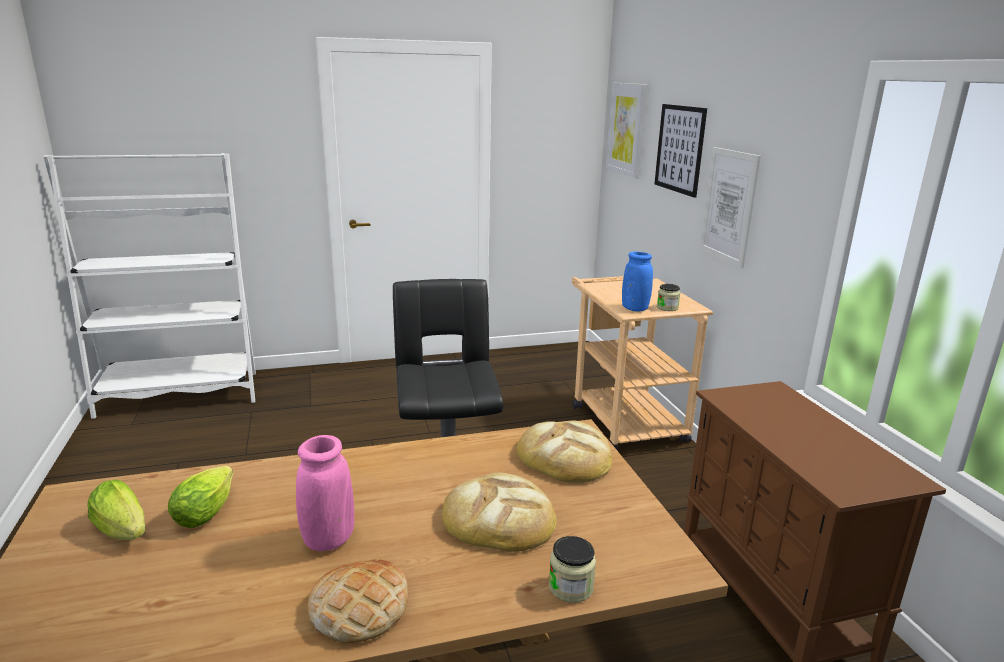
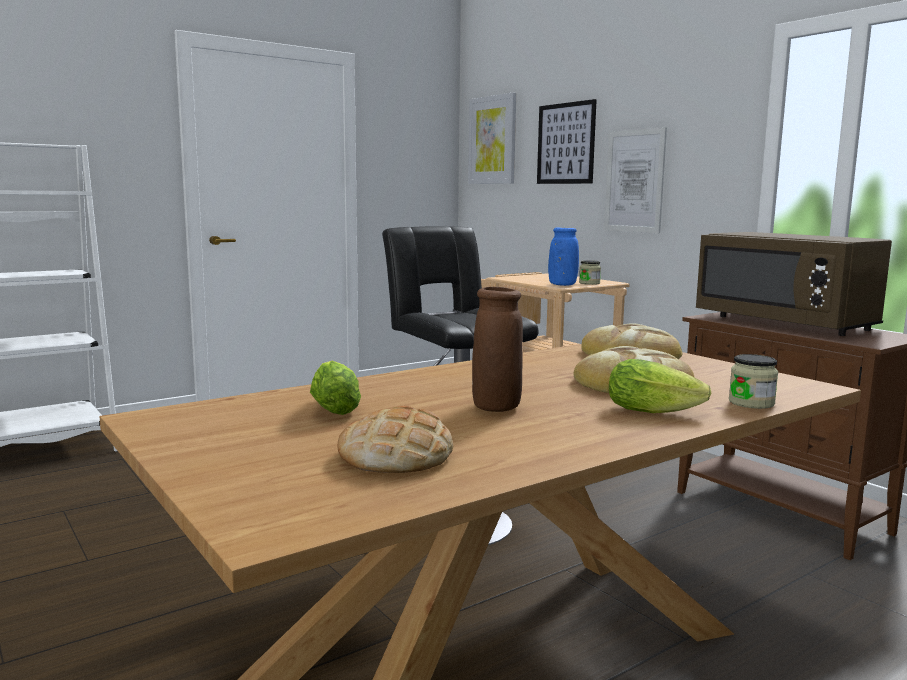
camera: 20 degrees left, 10 degrees down
(124, 531) = (262, 427): lettuce -> lettuce (657, 411)
(329, 539) = (496, 407): pink vase -> brown vase
(360, 607) = (594, 431): bread -> bread (396, 455)
(795, 424) = (785, 323): none -> brown microwave

